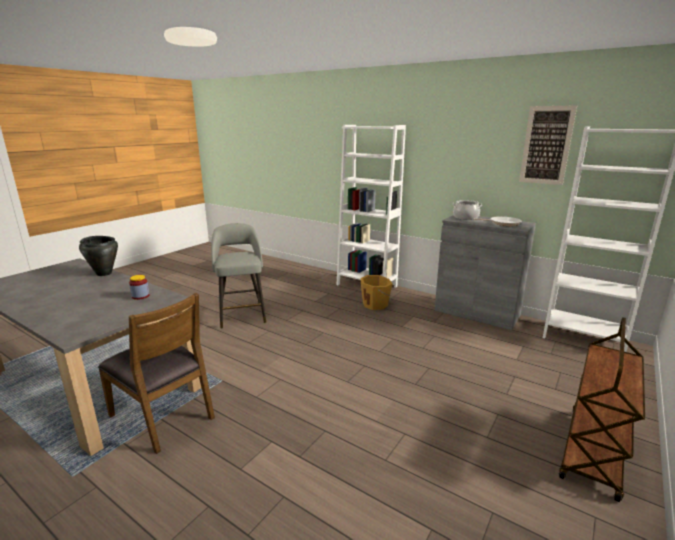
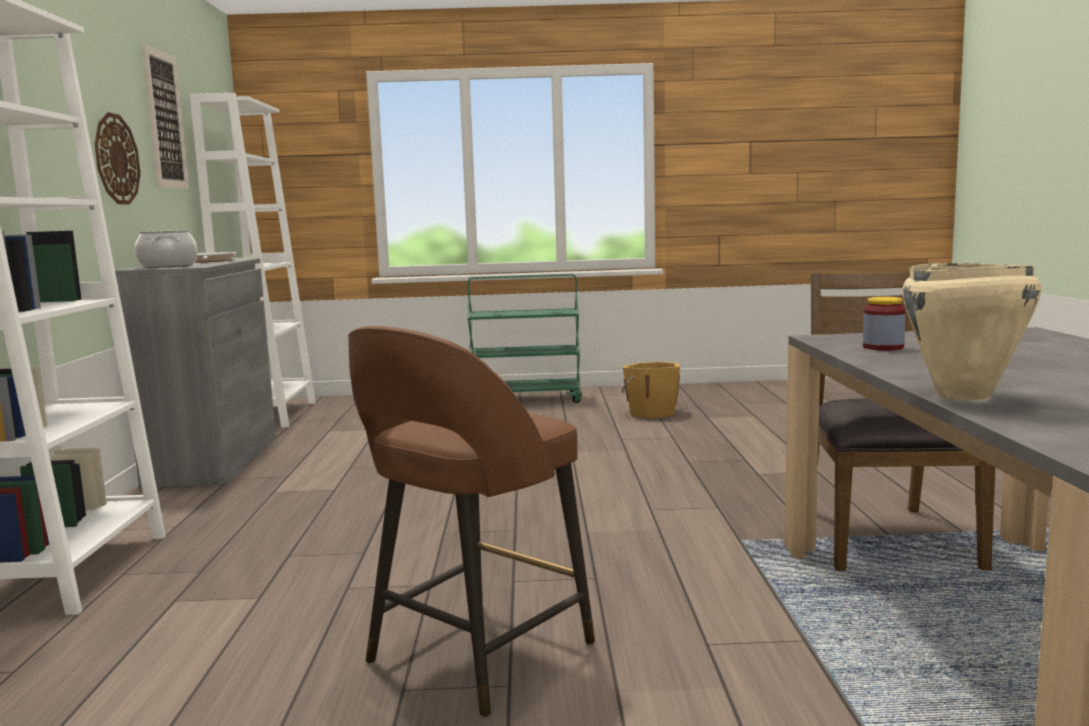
camera: 125 degrees left, 10 degrees down
(104, 273) = (963, 396): black cooking pot -> beige cooking pot
(242, 315) = (475, 655): grey stool -> brown stool
(375, 304) = (230, 530): orange bucket -> orange bucket (651, 412)
(478, 167) = (116, 159): none -> wall clock
(593, 453) = (526, 399): brown cart -> green cart

